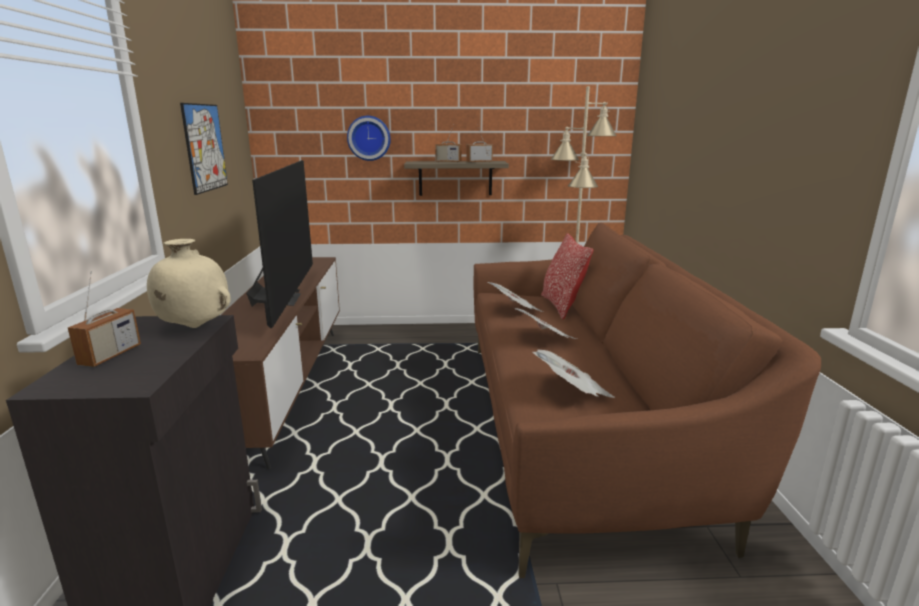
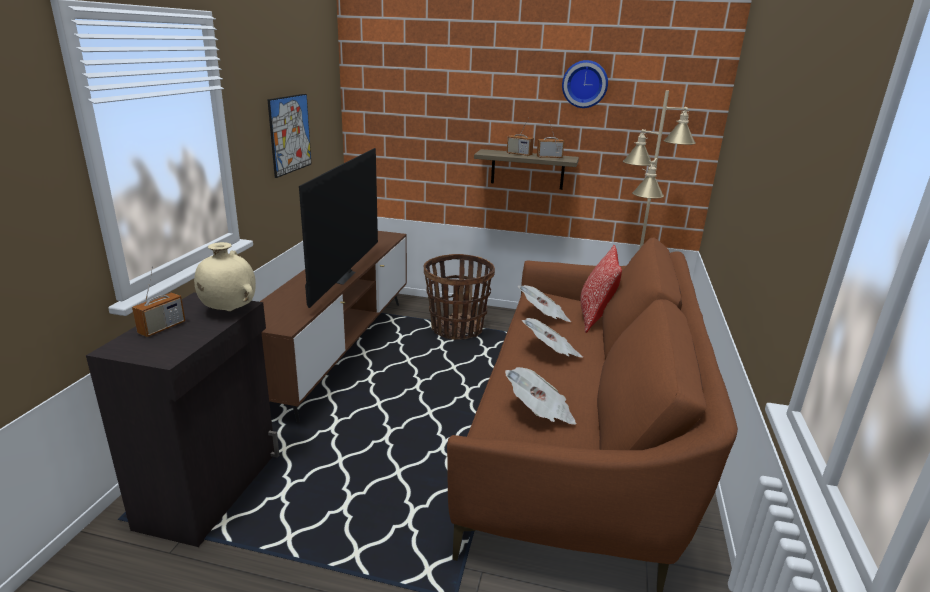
camera: 15 degrees right, 5 degrees up
(369, 138) = (448, 124): wall clock -> wall clock (585, 84)
(406, 348) = (457, 329): none -> basket

